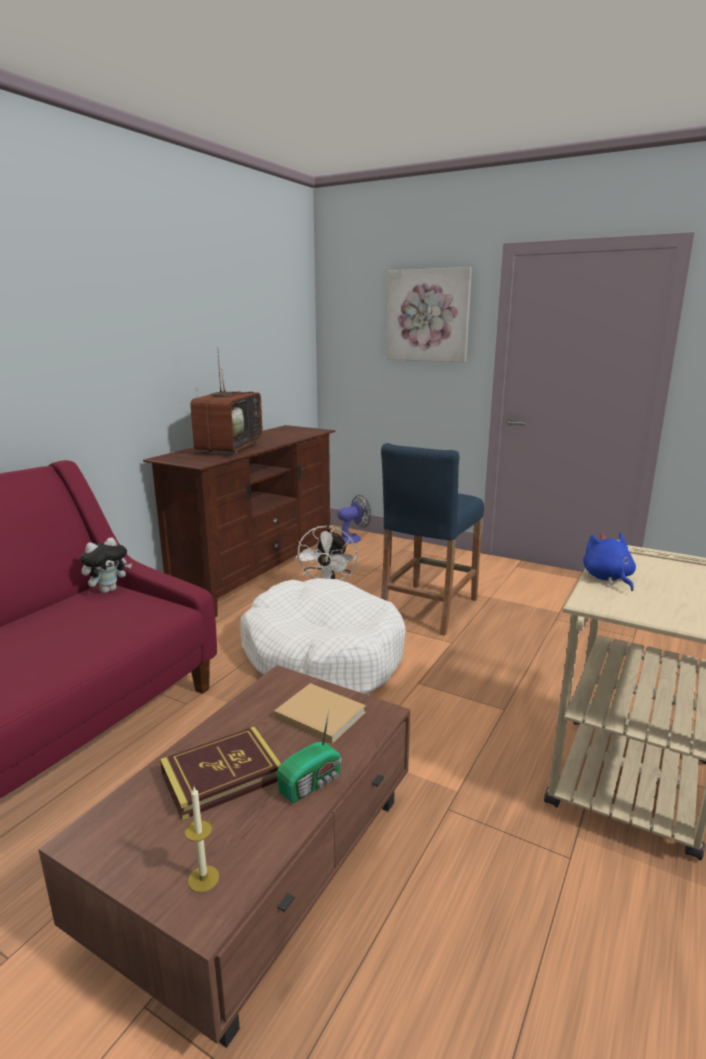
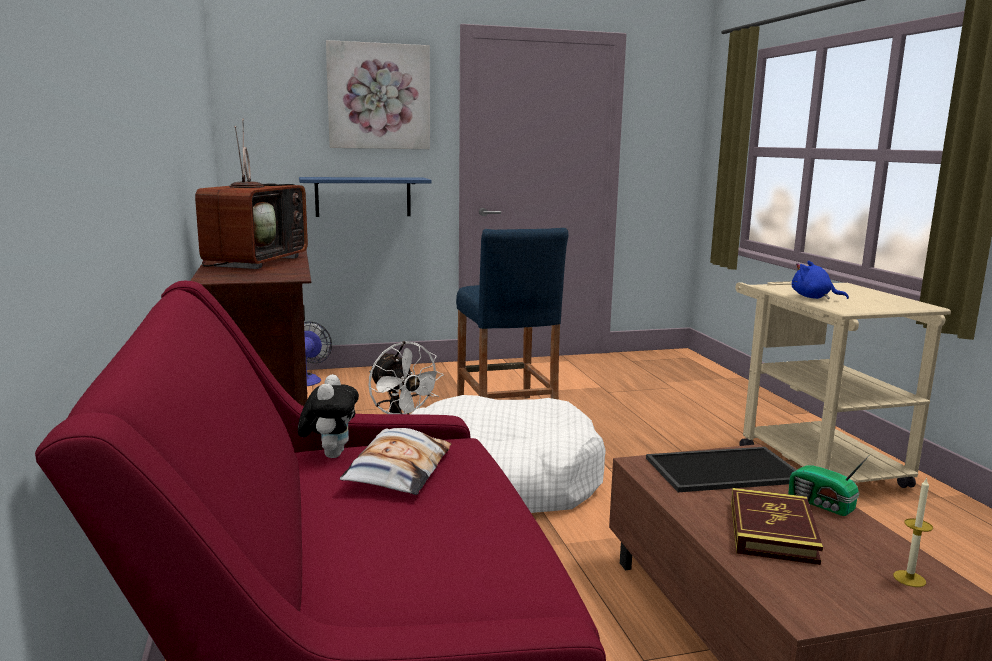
camera: 45 degrees left, 5 degrees down
(103, 613) = (398, 470): none -> pillow
(228, 448) = (255, 261): television -> television turned 45 degrees clockwise
(312, 783) = (822, 504): radio -> radio turned 135 degrees clockwise
(318, 714) = (723, 471): beige book -> tray
(411, 400) = (363, 197): none -> blue shelf

